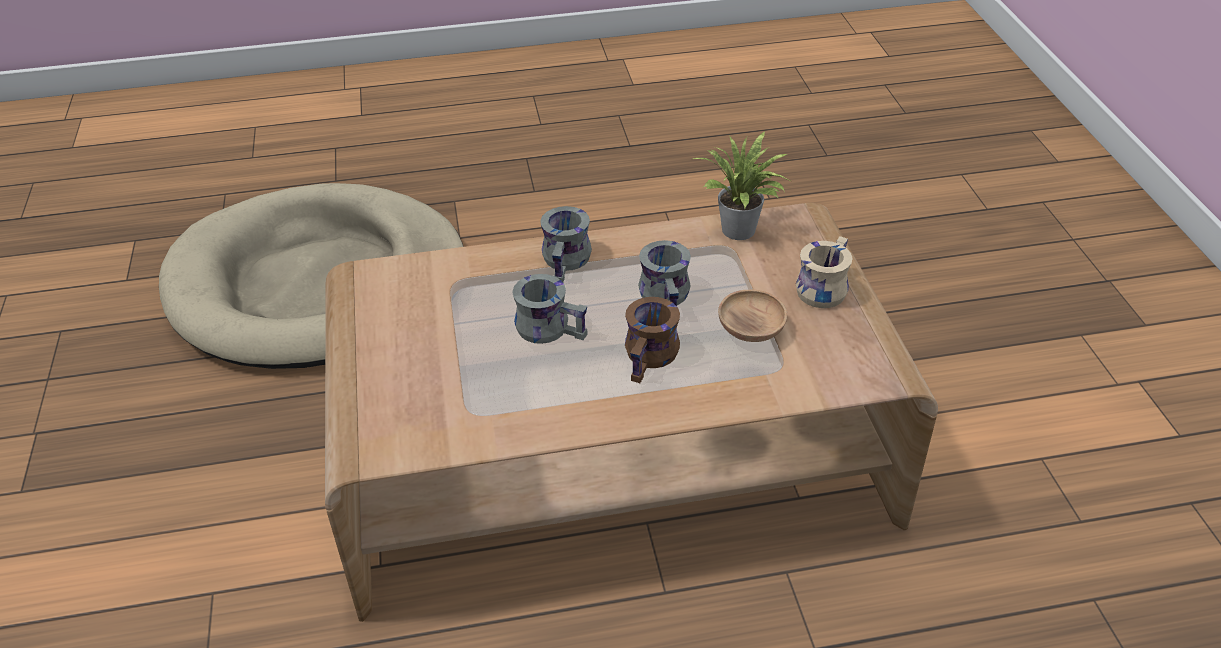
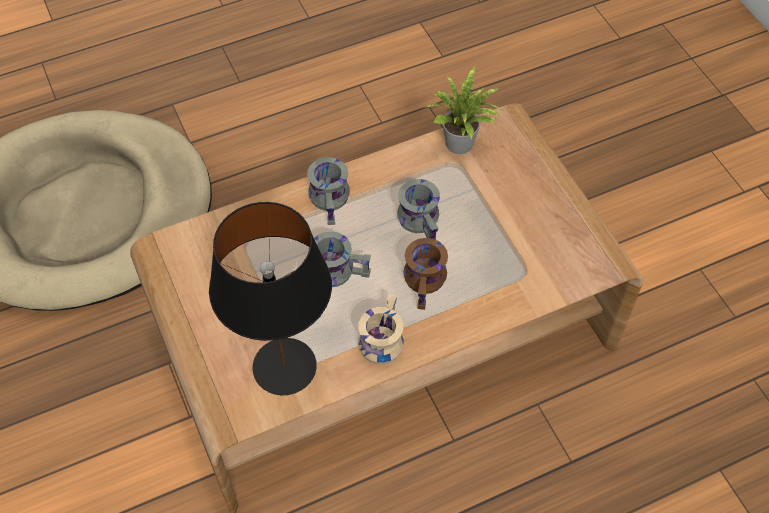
camera: 15 degrees left, 15 degrees up
(446, 411) = (283, 366): none -> black table lamp
(751, 330) = (495, 242): brown bowl -> none
(820, 286) = (537, 189): beige mug -> beige mug (379, 338)

